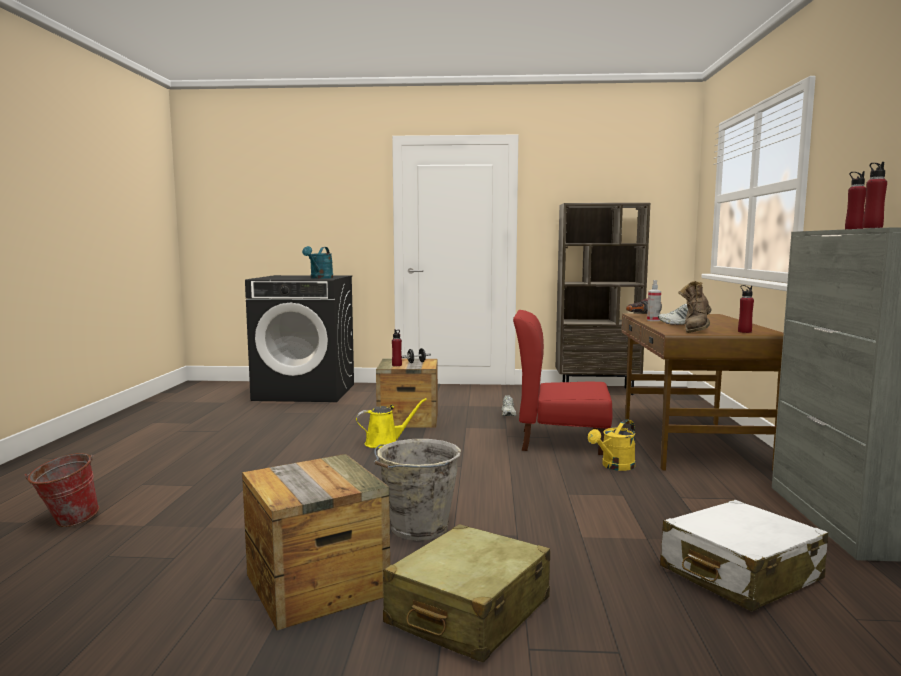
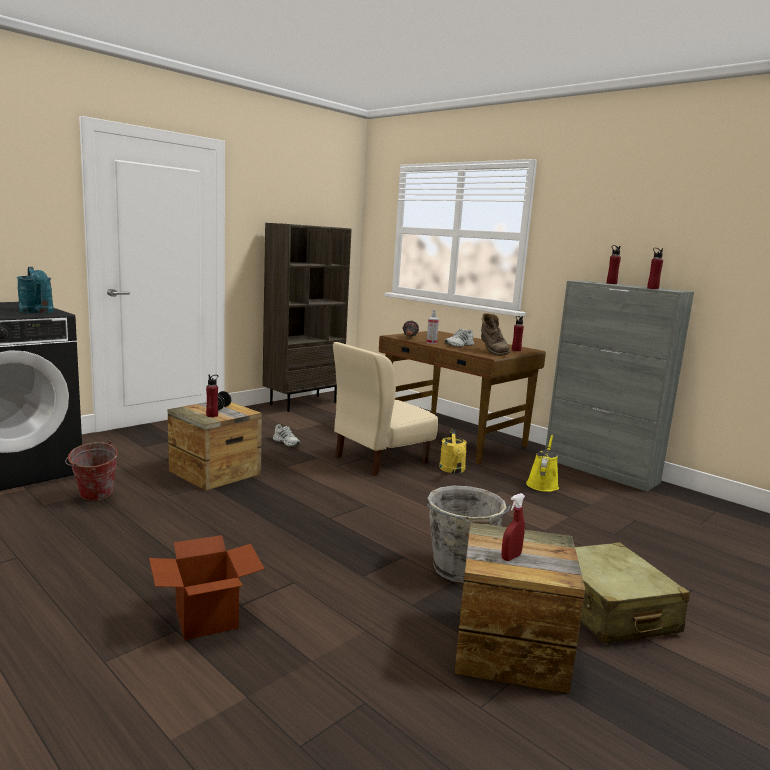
camera: 50 degrees left, 5 degrees up
(66, 522) = (139, 754): bucket -> bucket (94, 498)
(216, 486) = (206, 618): none -> cardboard box
(295, 477) = (511, 557): none -> red spray bottle
(385, 443) = (255, 505): yellow watering can -> yellow watering can (542, 484)
(560, 441) = (380, 459): red chair -> beige chair
(740, 574) = (636, 520): white suitcase -> none

